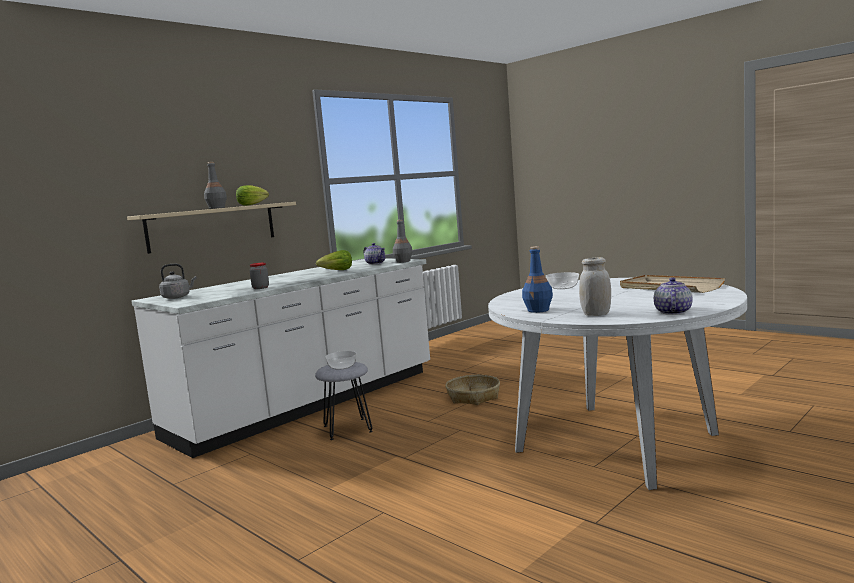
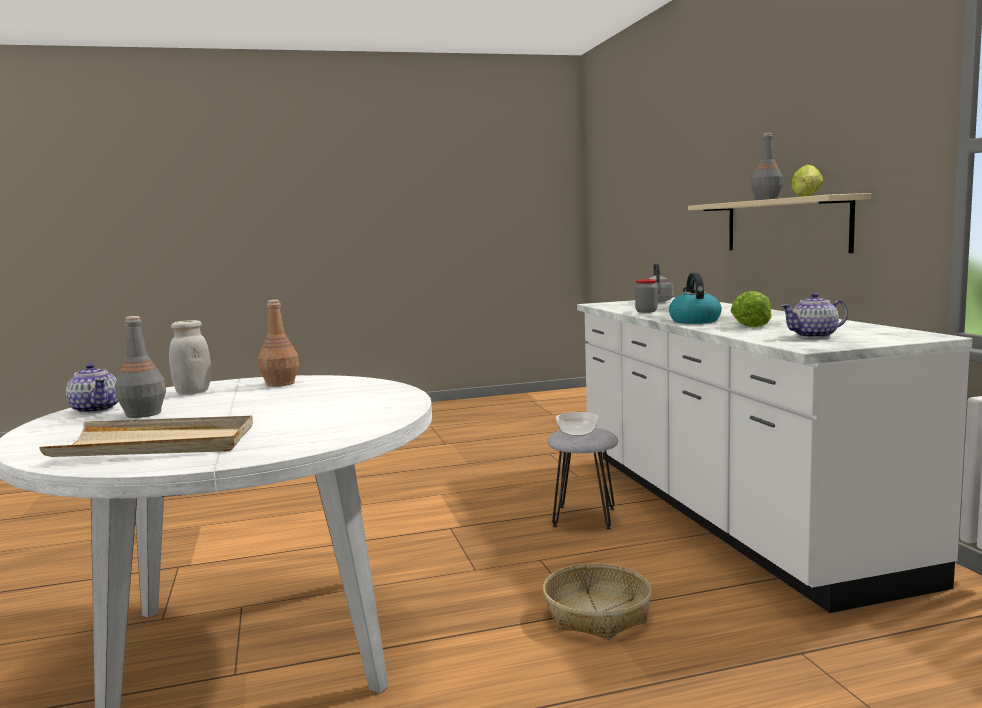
camera: 120 degrees right, 0 degrees up
(319, 276) = (694, 321): none -> kettle
(403, 261) = (793, 344): grey bottle -> grey bottle (143, 414)
(538, 310) = (280, 384): blue bottle -> brown bottle
(562, 287) = (361, 411): bowl -> none

